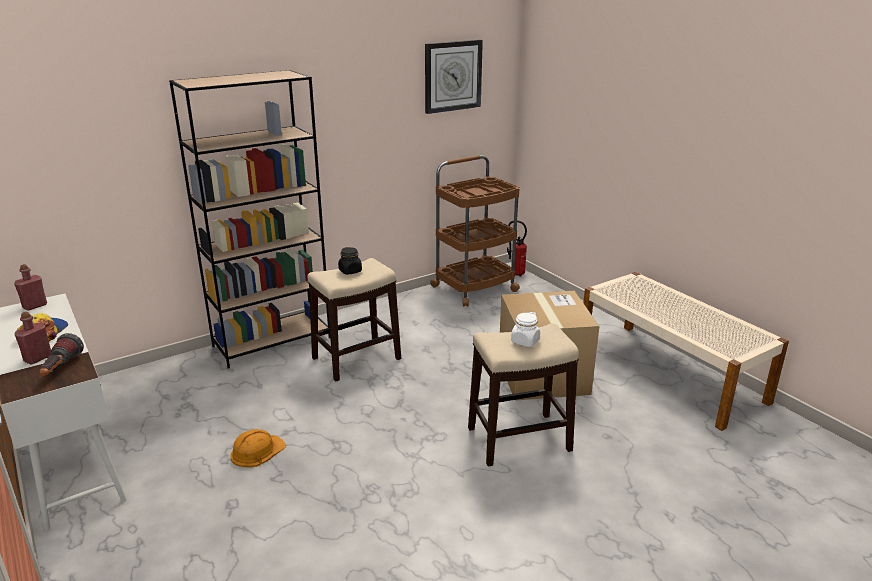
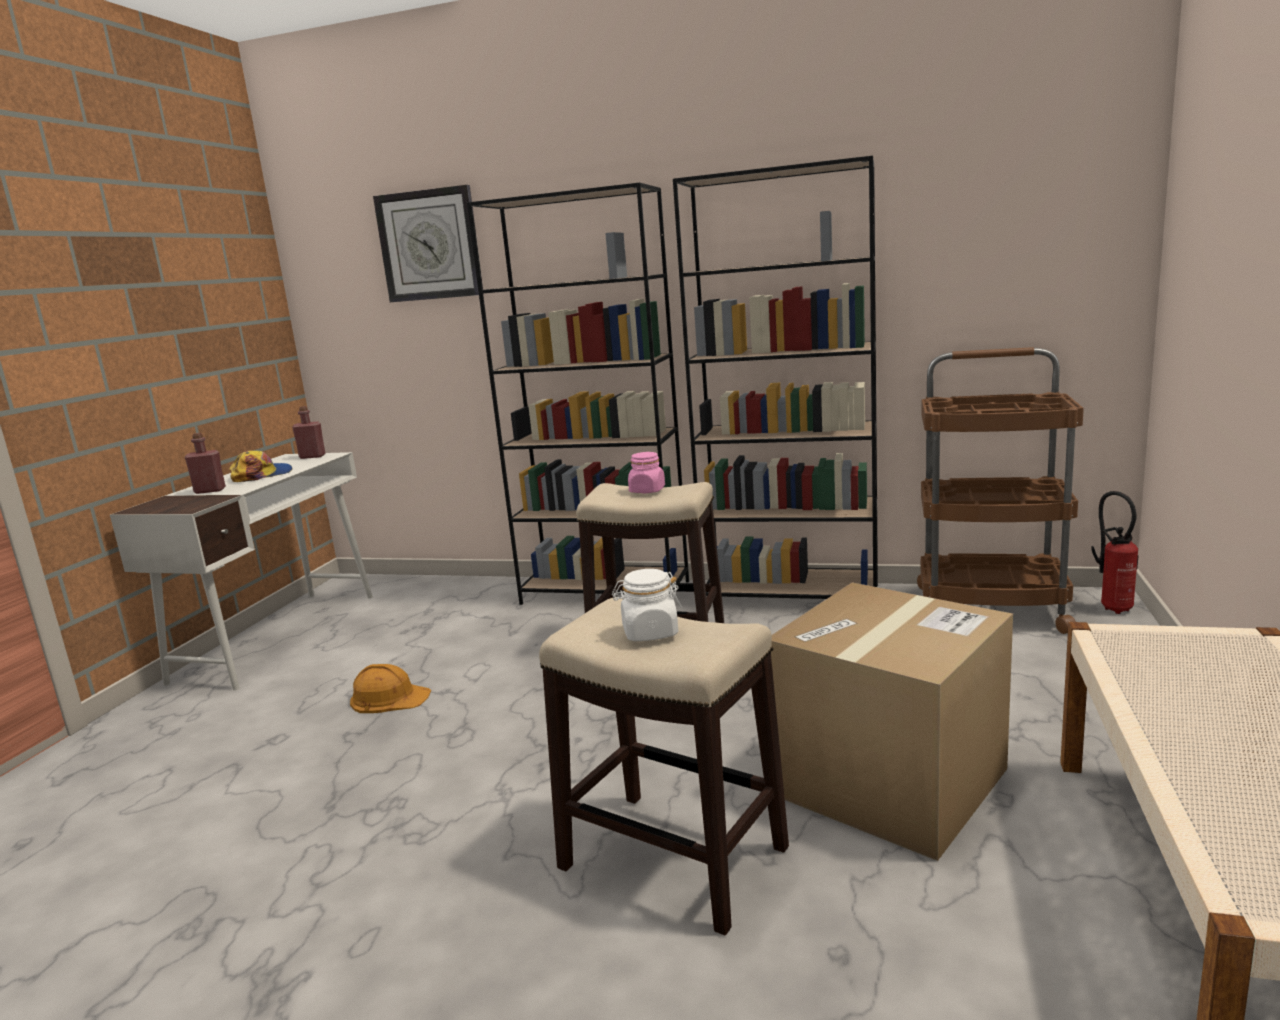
camera: 50 degrees right, 10 degrees down
(61, 369) = (196, 501): flashlight -> none
(350, 271) = (647, 490): black jar -> pink jar
(381, 310) = (792, 596): none -> beige bookcase
(452, 76) = (979, 192): wall clock -> wall clock (430, 245)

